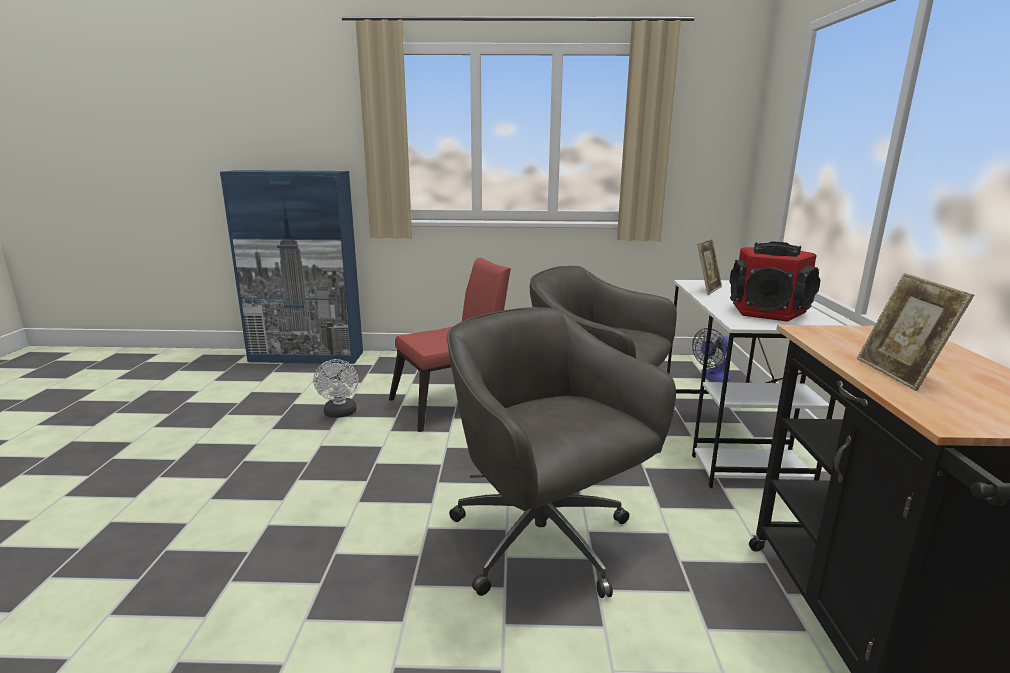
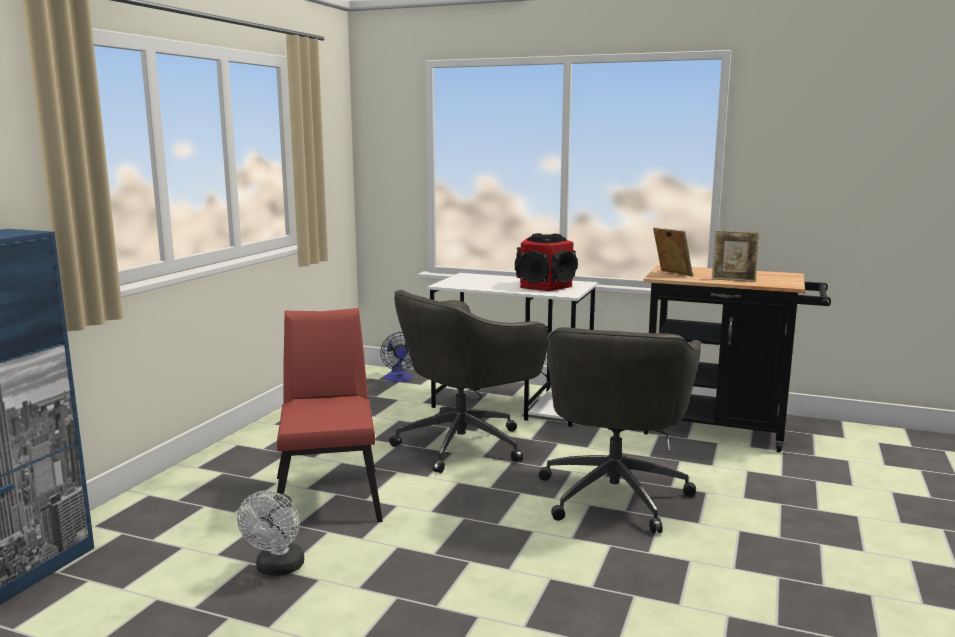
camera: 70 degrees left, 5 degrees down
(340, 414) = (277, 569): white fan -> white fan turned 90 degrees clockwise
(544, 543) = (614, 493): grey office chair -> grey office chair turned 60 degrees counterclockwise
(707, 289) = (472, 285): picture frame -> picture frame (671, 274)

